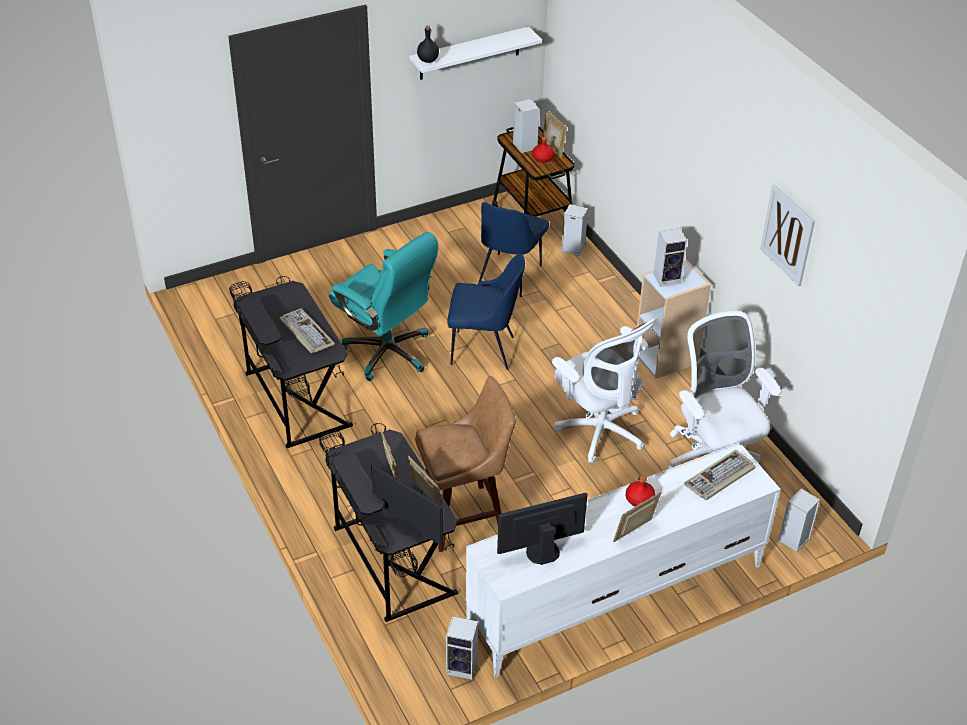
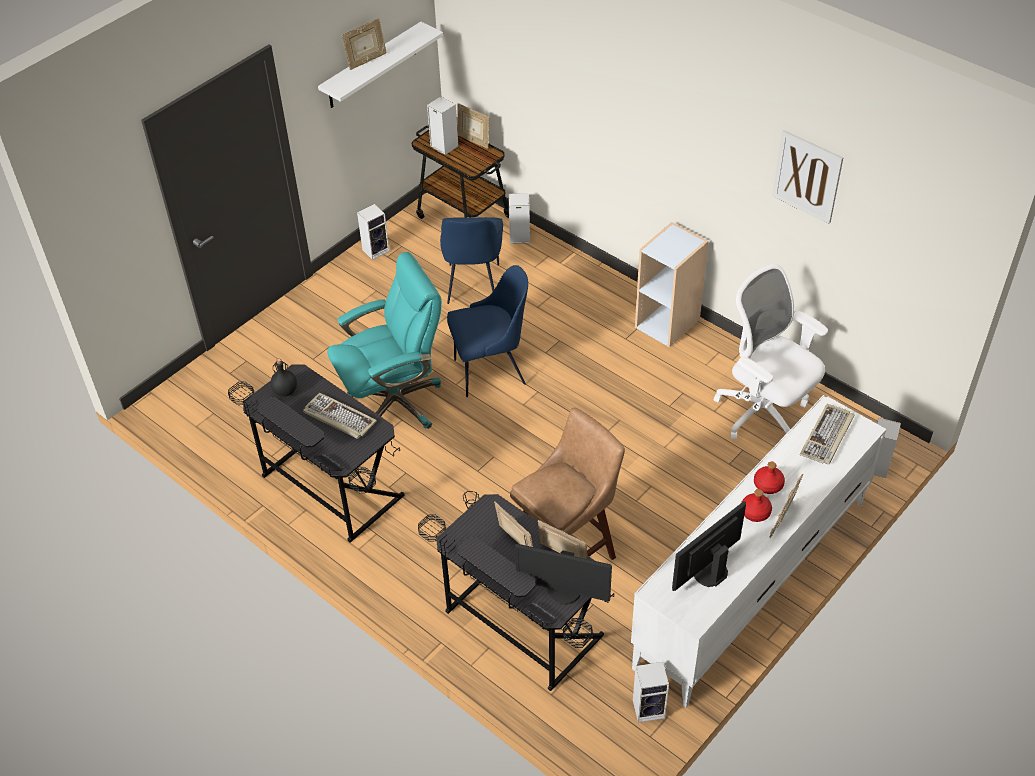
camera: 20 degrees left, 5 degrees up
(386, 351) = (394, 403): turquoise office chair -> turquoise office chair turned 45 degrees counterclockwise
(428, 60) = (340, 85): black bottle -> black bottle (285, 391)
(462, 46) = (366, 61): none -> picture frame
(542, 158) = (469, 154): red bottle -> red bottle (755, 512)
(596, 428) = (642, 417): white office chair -> none
(668, 278) = (665, 246): speaker -> speaker (376, 250)

